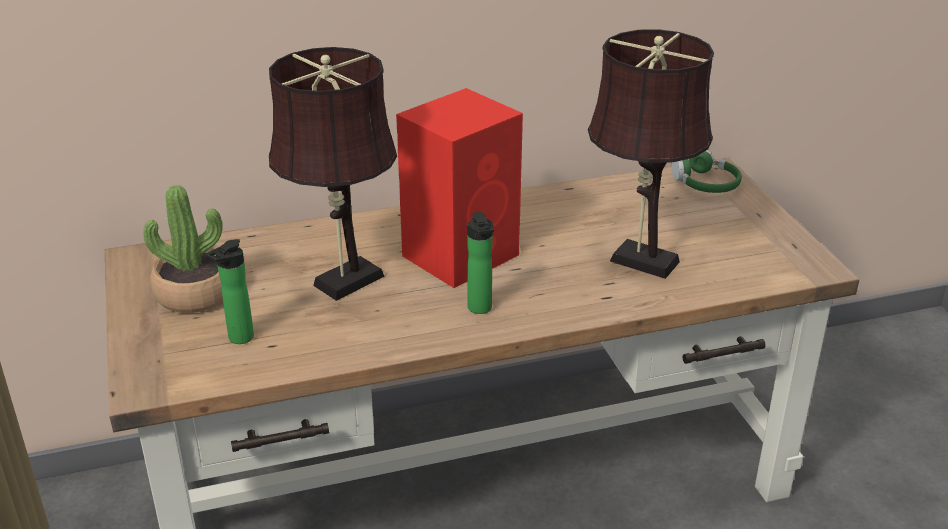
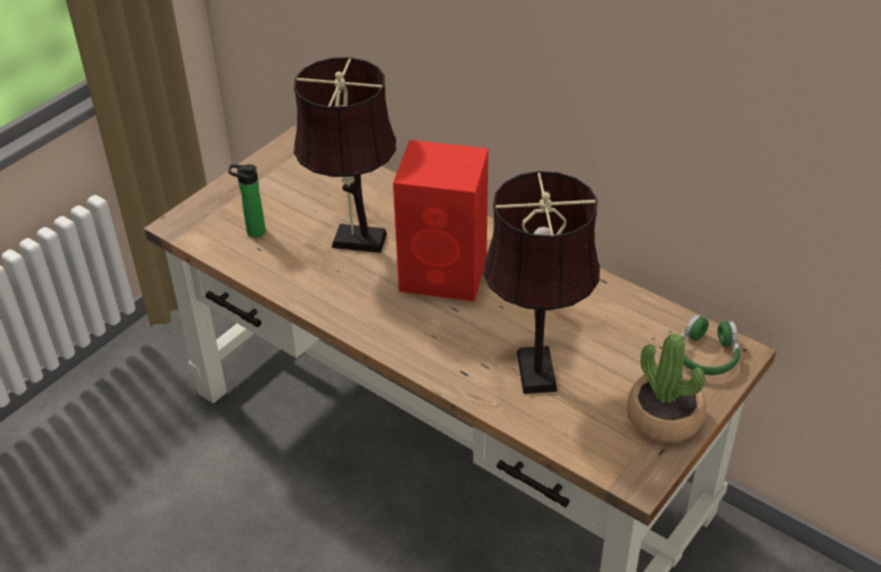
camera: 55 degrees right, 10 degrees up
(195, 293) = (282, 187): potted plant -> potted plant (664, 417)
(480, 310) = (384, 317): bottle -> none

